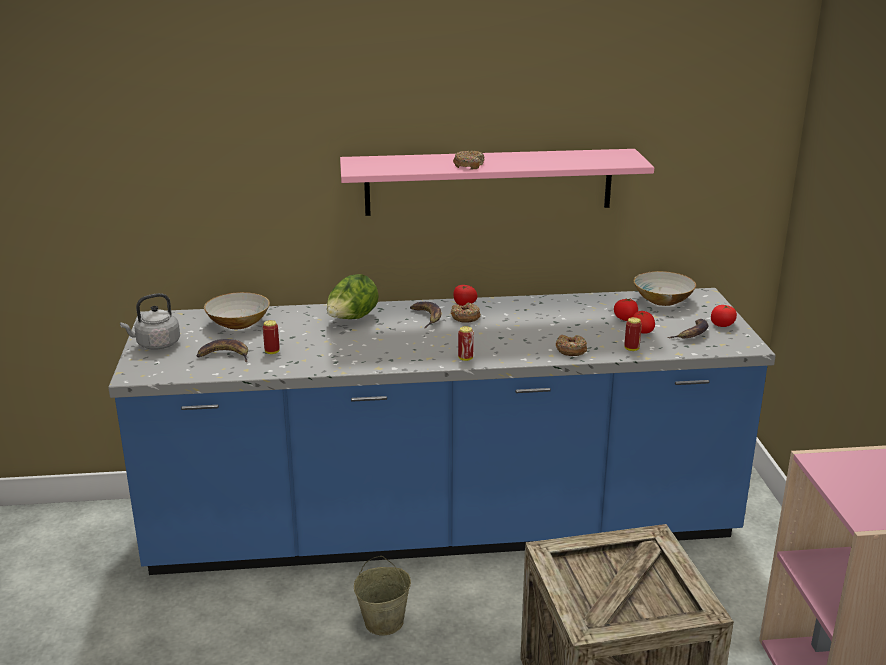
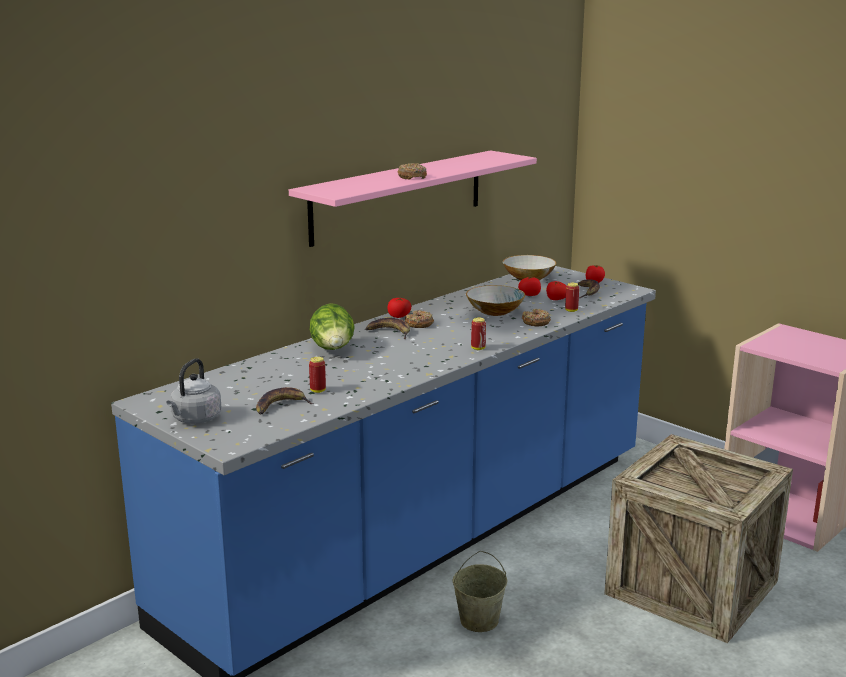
camera: 40 degrees left, 5 degrees down
(238, 323) = (237, 381): bowl -> bowl (495, 312)

